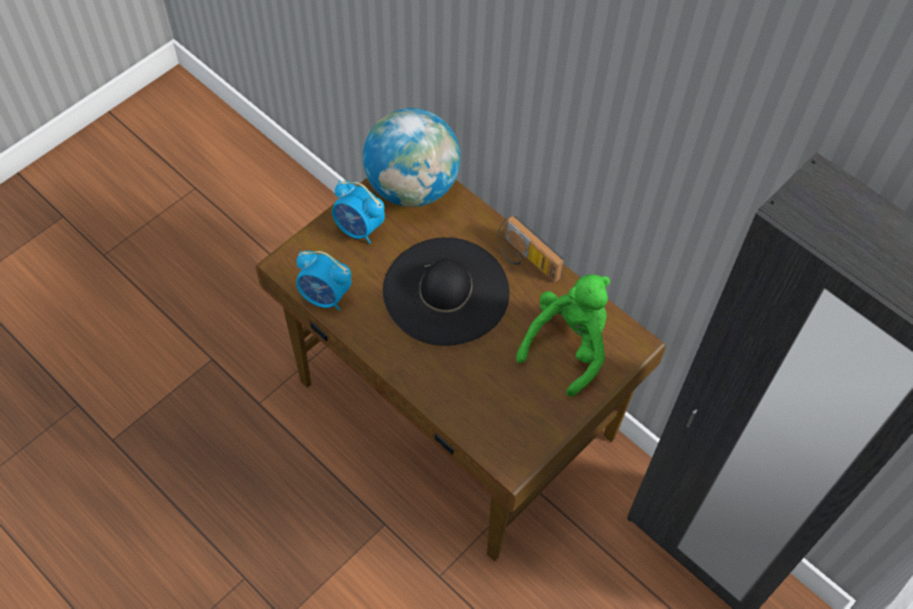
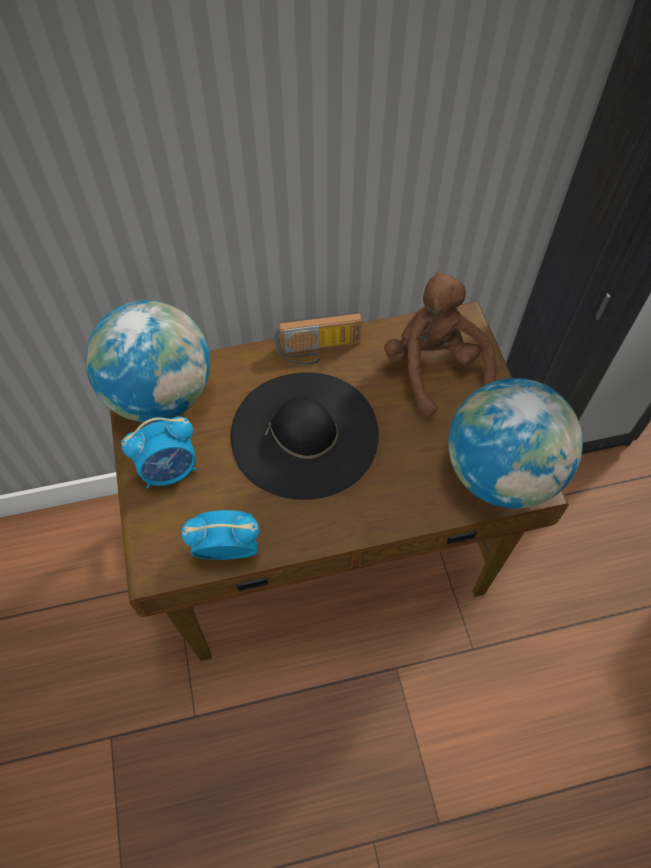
camera: 55 degrees left, 0 degrees up
(325, 296) = (227, 549): alarm clock -> alarm clock turned 150 degrees counterclockwise
(506, 436) = (500, 473): none -> globe
(568, 345) = (434, 370): green plush toy -> brown plush toy

